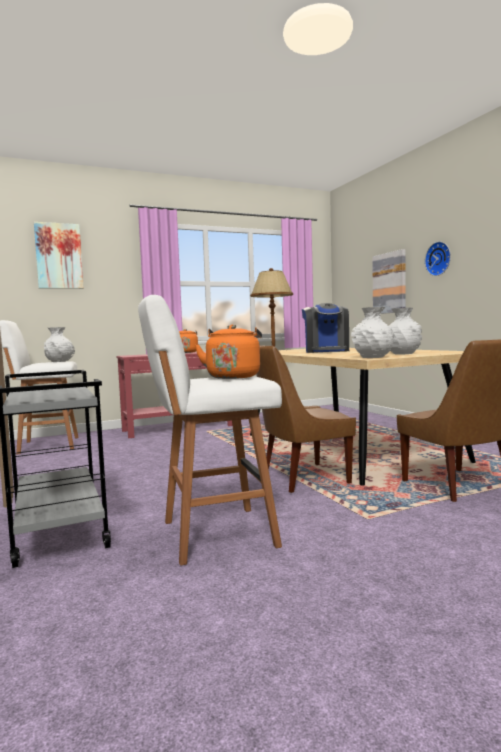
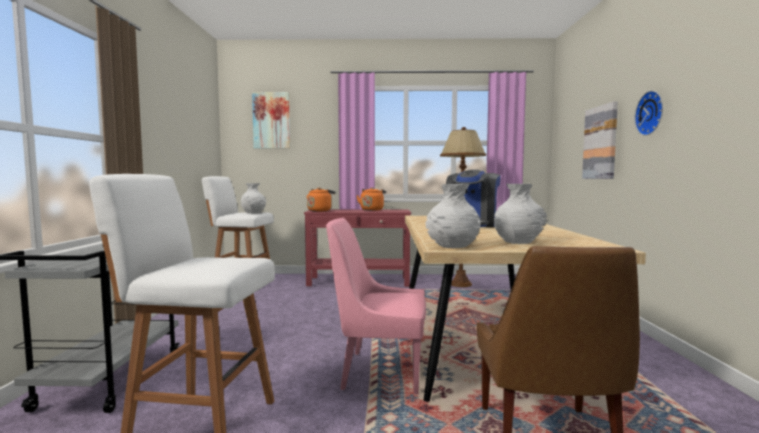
camera: 25 degrees right, 0 degrees up
(233, 377) = (218, 262): orange kettle -> orange kettle (320, 210)
(301, 478) = (379, 371): brown chair -> pink chair

